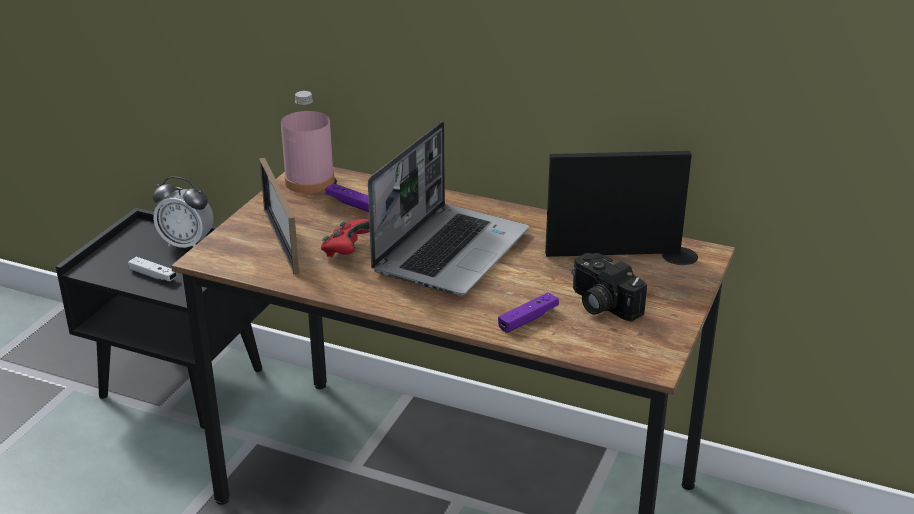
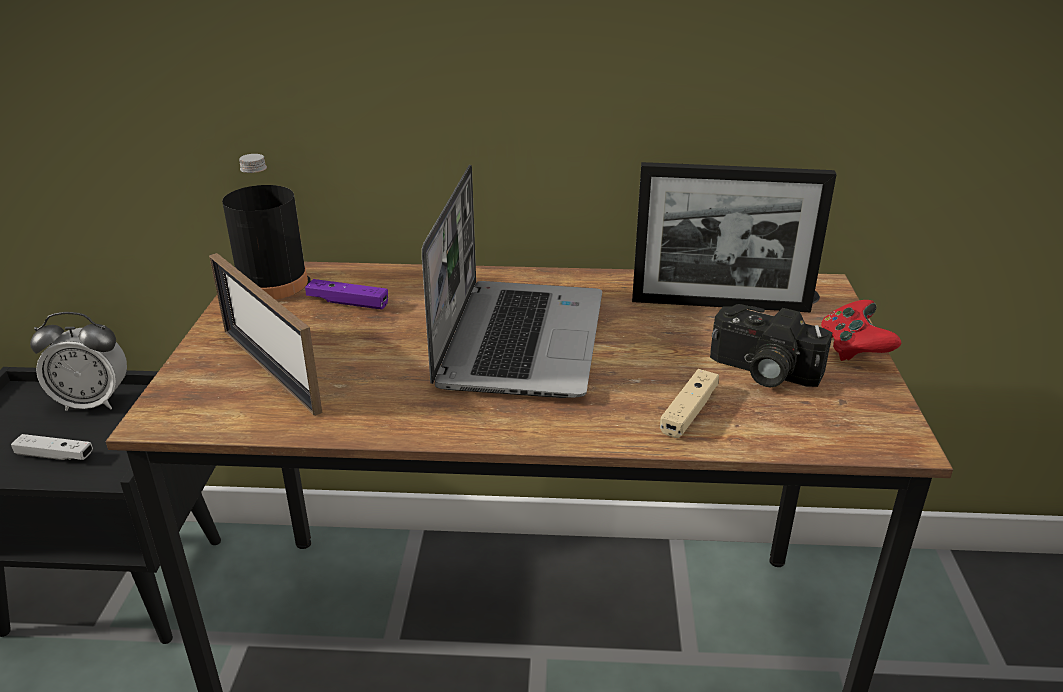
camera: 20 degrees left, 0 degrees up
(309, 181) = (273, 284): pink bottle -> black bottle
(347, 250) = (376, 366): red game controller -> red game controller (853, 348)
(528, 319) = (689, 412): purple game controller -> beige game controller
(612, 252) = (720, 304): picture frame -> picture frame turned 150 degrees counterclockwise

